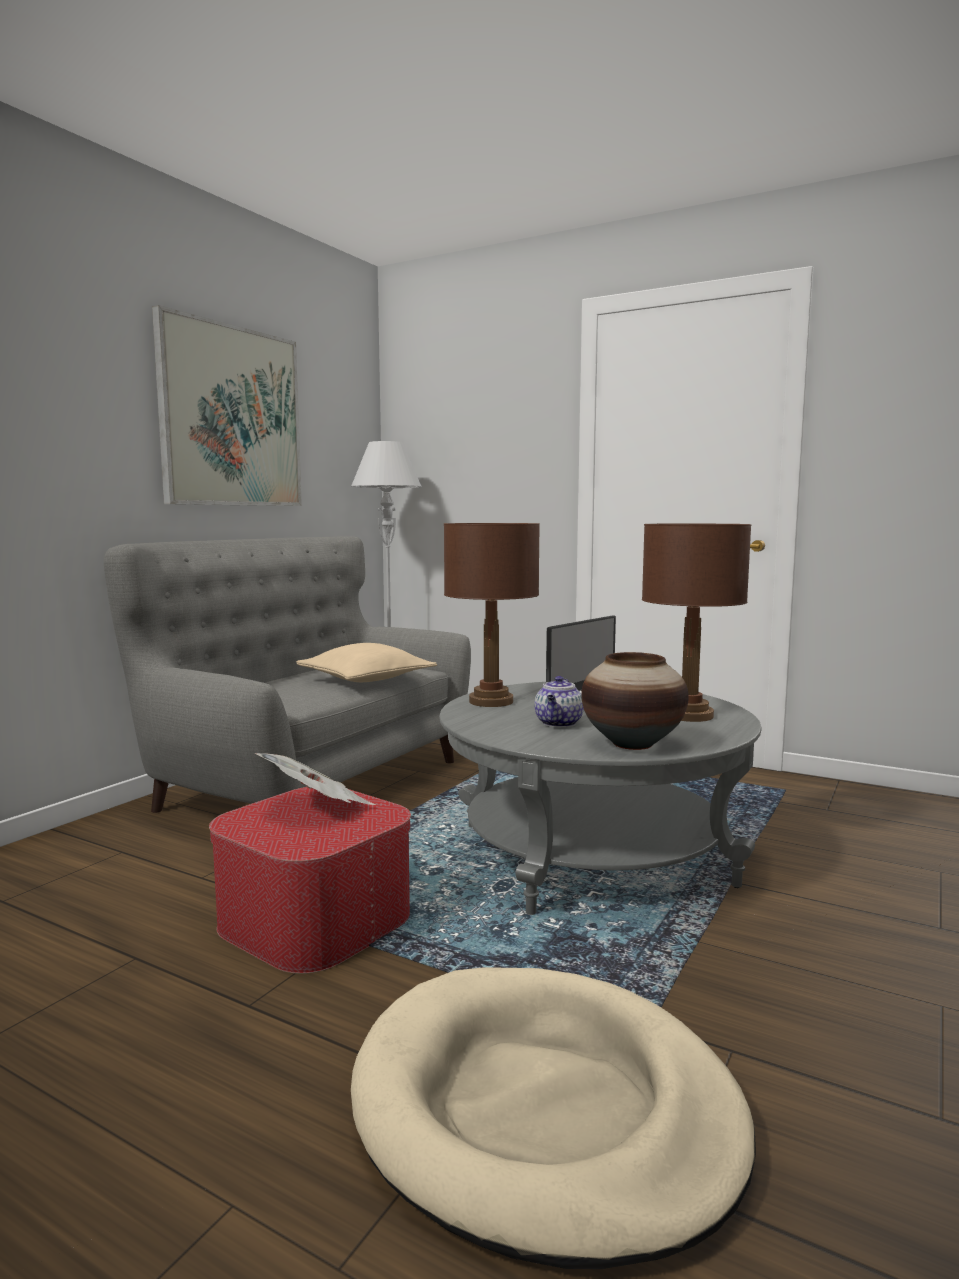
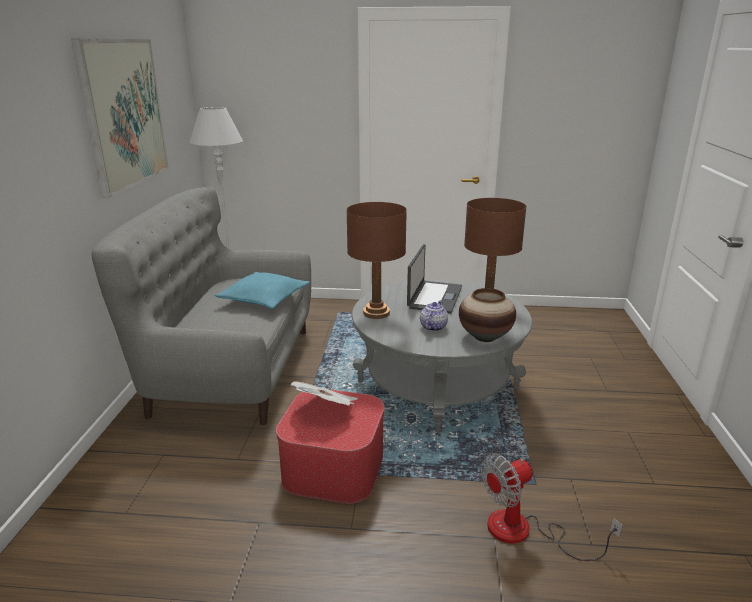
camera: 25 degrees left, 15 degrees up
(366, 679) = (264, 299): beige pillow -> turquoise pillow
(544, 1111) = (524, 532): beige dog bed -> fan
(559, 723) = (433, 327): teapot -> teapot turned 150 degrees counterclockwise

